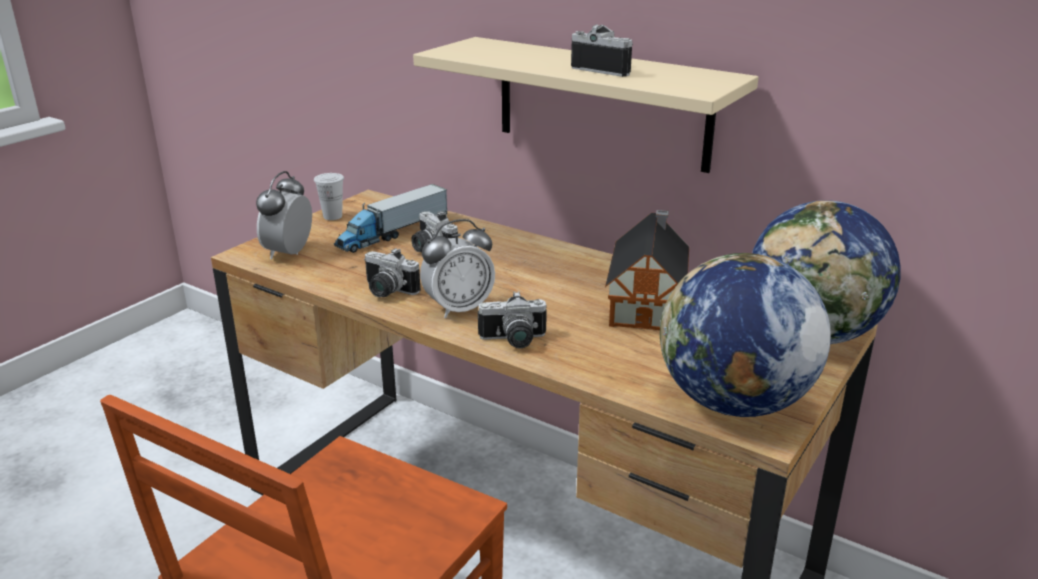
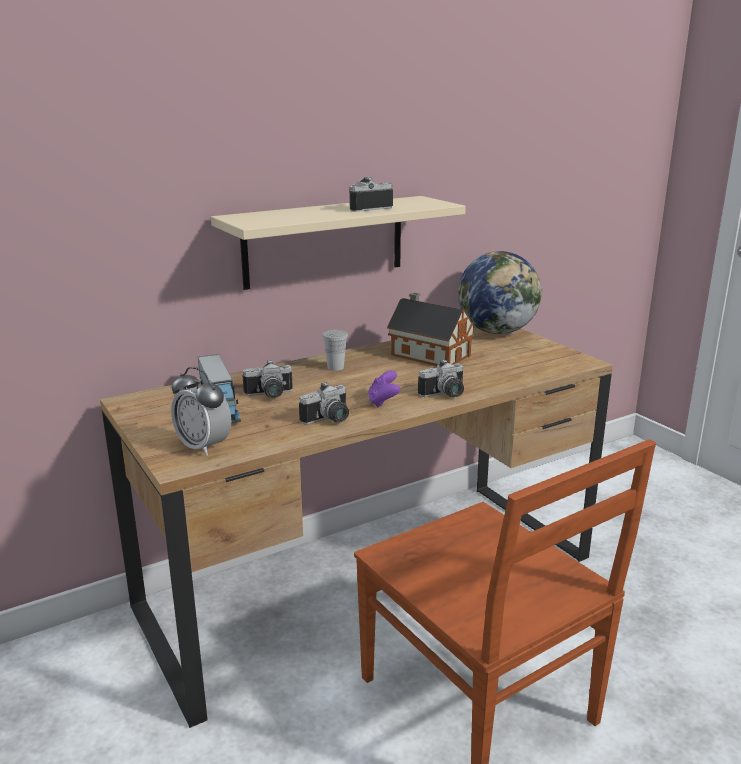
camera: 65 degrees left, 5 degrees down
(332, 216) = (144, 420): white cup -> white cup (335, 367)
(458, 309) = (383, 402): alarm clock -> purple game controller
(513, 341) = (445, 395): camera -> camera turned 45 degrees clockwise
(733, 403) = (553, 361): globe -> none

